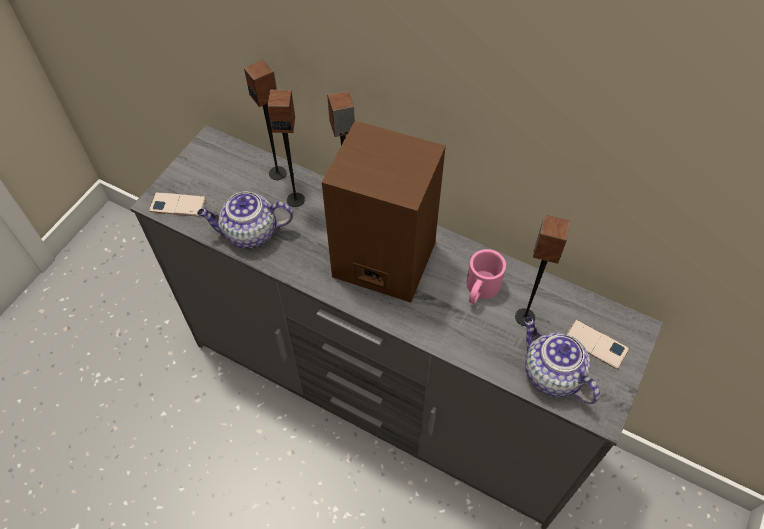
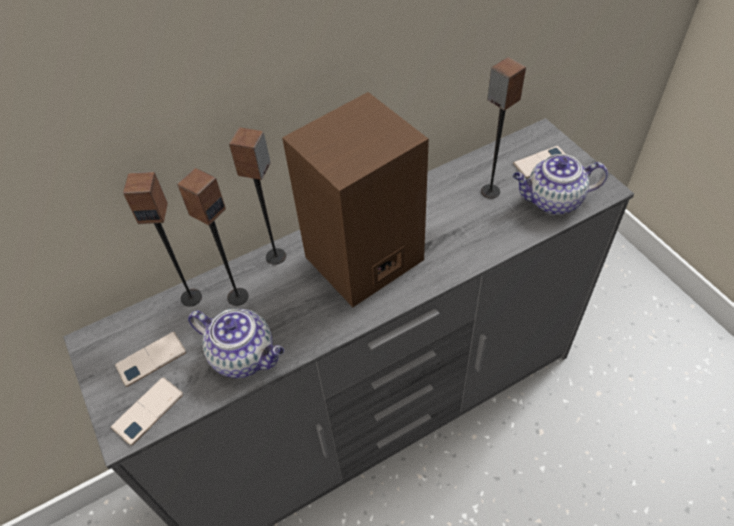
camera: 55 degrees left, 5 degrees down
(216, 182) = (151, 359): none -> phone
(249, 233) = (245, 356): teapot -> teapot turned 90 degrees counterclockwise
(480, 290) = (444, 207): pink mug -> none

